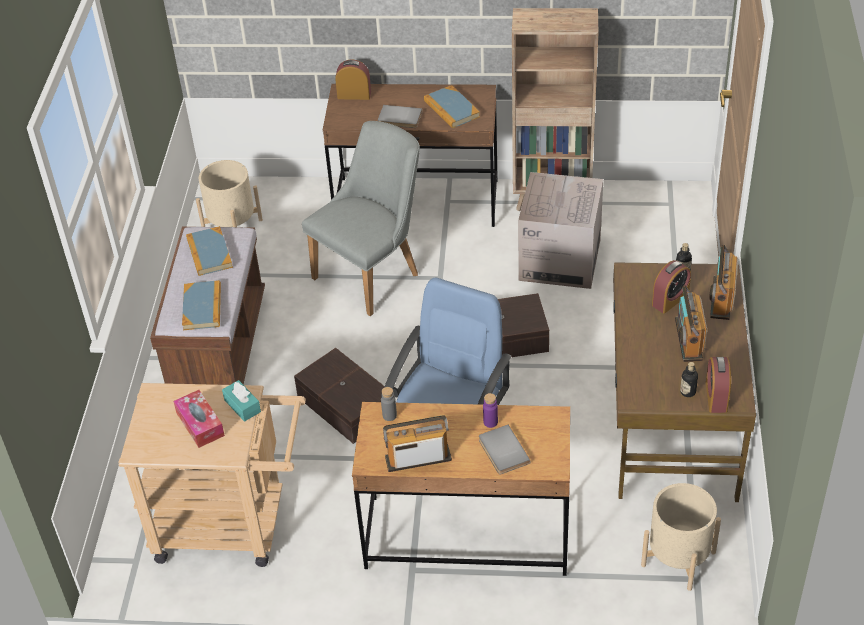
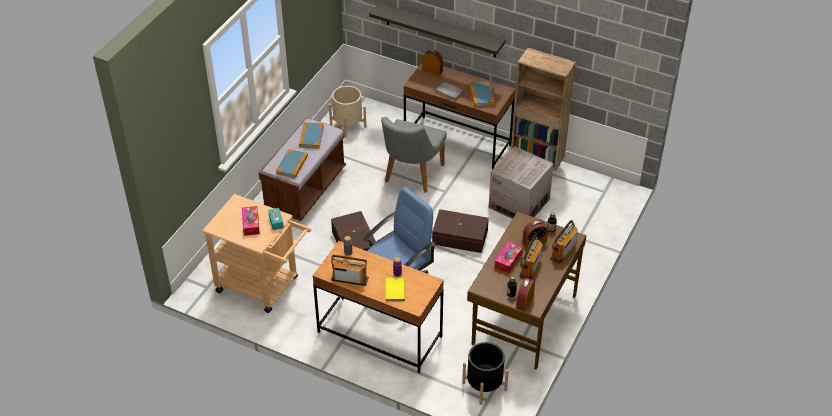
camera: 20 degrees right, 0 degrees up
(354, 24) = (440, 30): none -> shelf
(374, 272) = (411, 176): grey chair -> grey chair turned 135 degrees clockwise
(502, 452) = (394, 290): grey book -> yellow book
(650, 342) = (508, 260): none -> tissue box
(678, 558) = (484, 386): beige planter -> black planter

